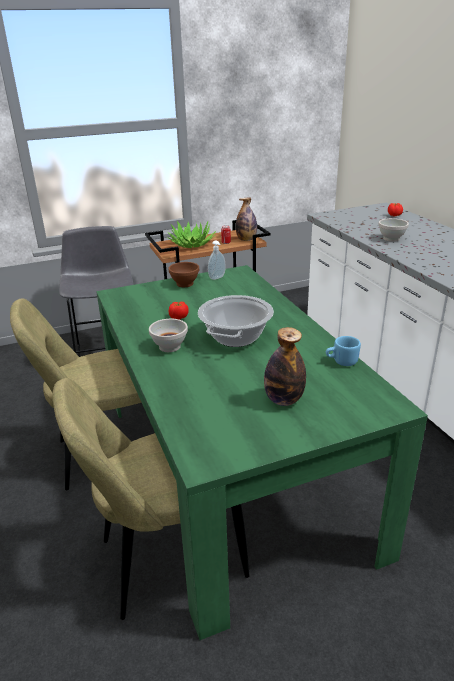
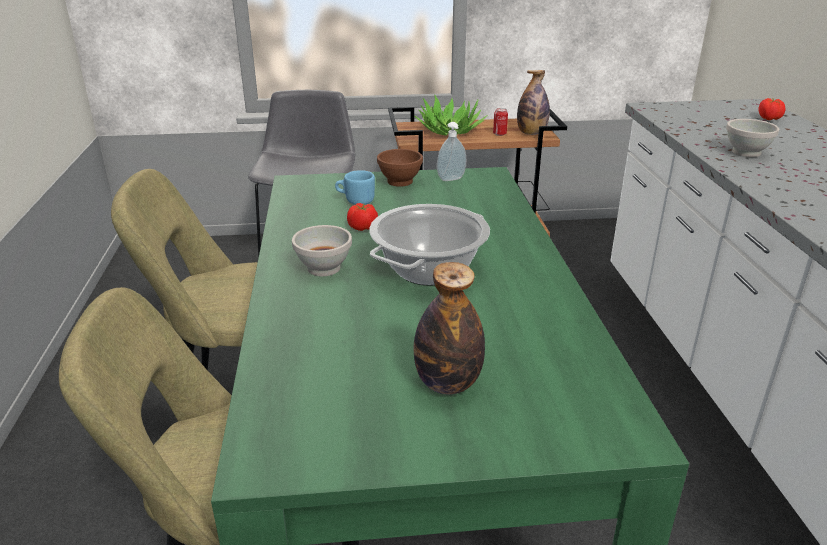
camera: 15 degrees right, 0 degrees up
(341, 362) = (577, 338): blue mug -> blue mug (355, 201)

